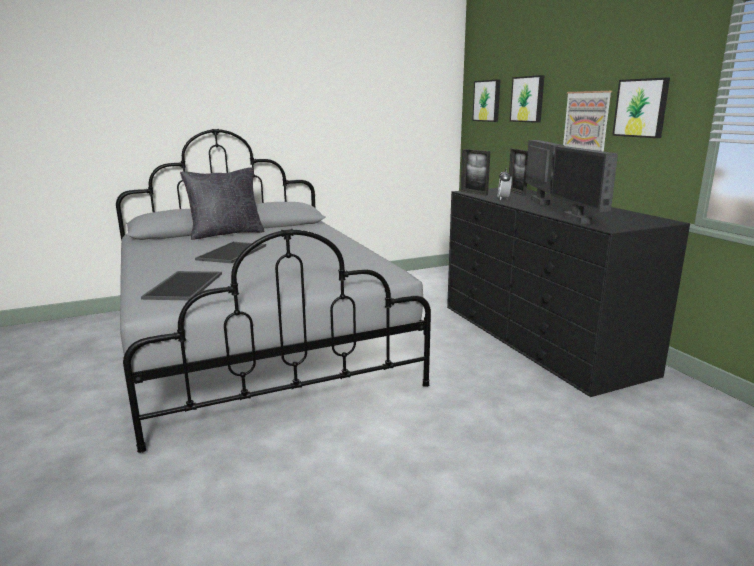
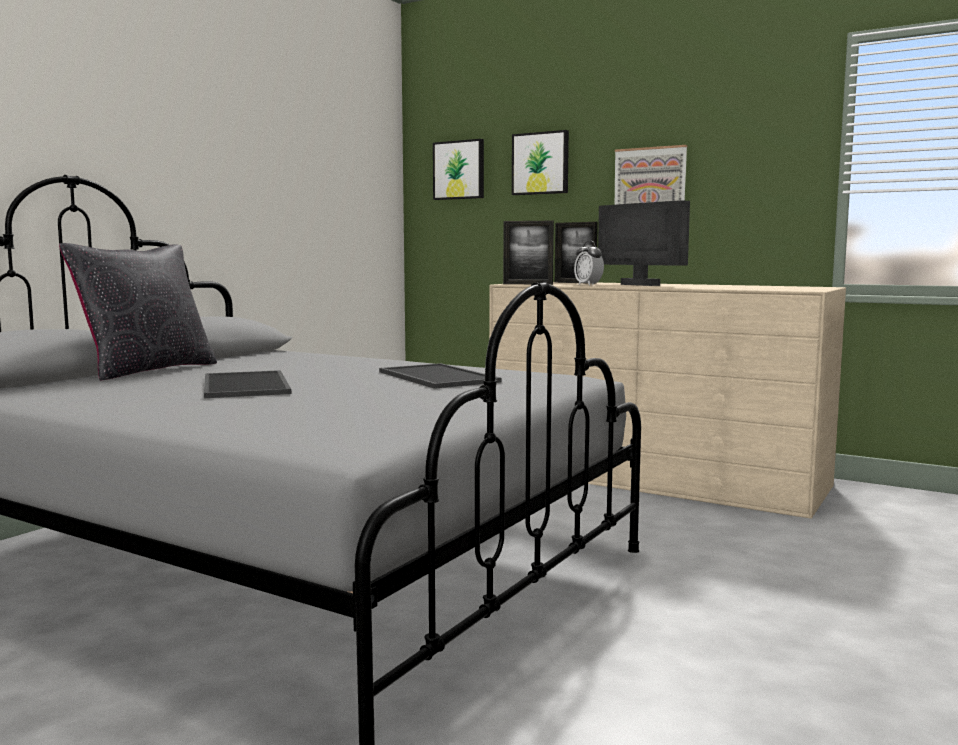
camera: 35 degrees left, 10 degrees down
(183, 285) = (299, 422): tray -> tray (435, 377)
(539, 337) = (654, 477): black dresser -> beige dresser
(577, 220) = (747, 289): monitor -> none
(641, 108) = (736, 163): picture -> none

